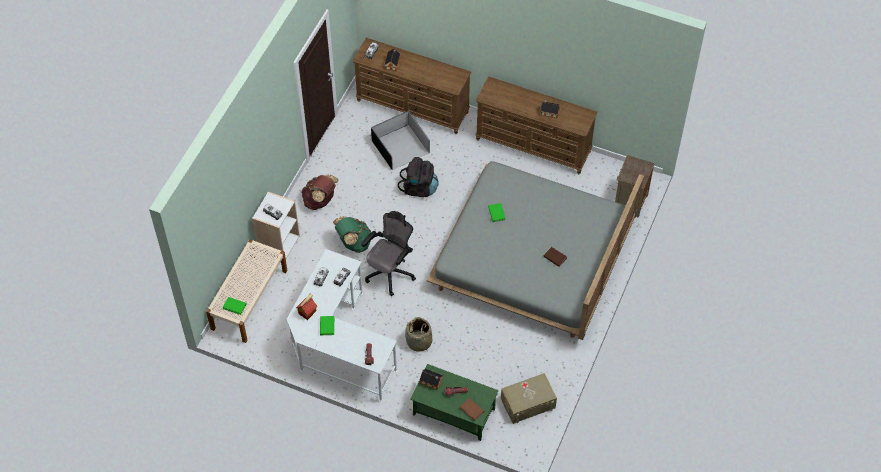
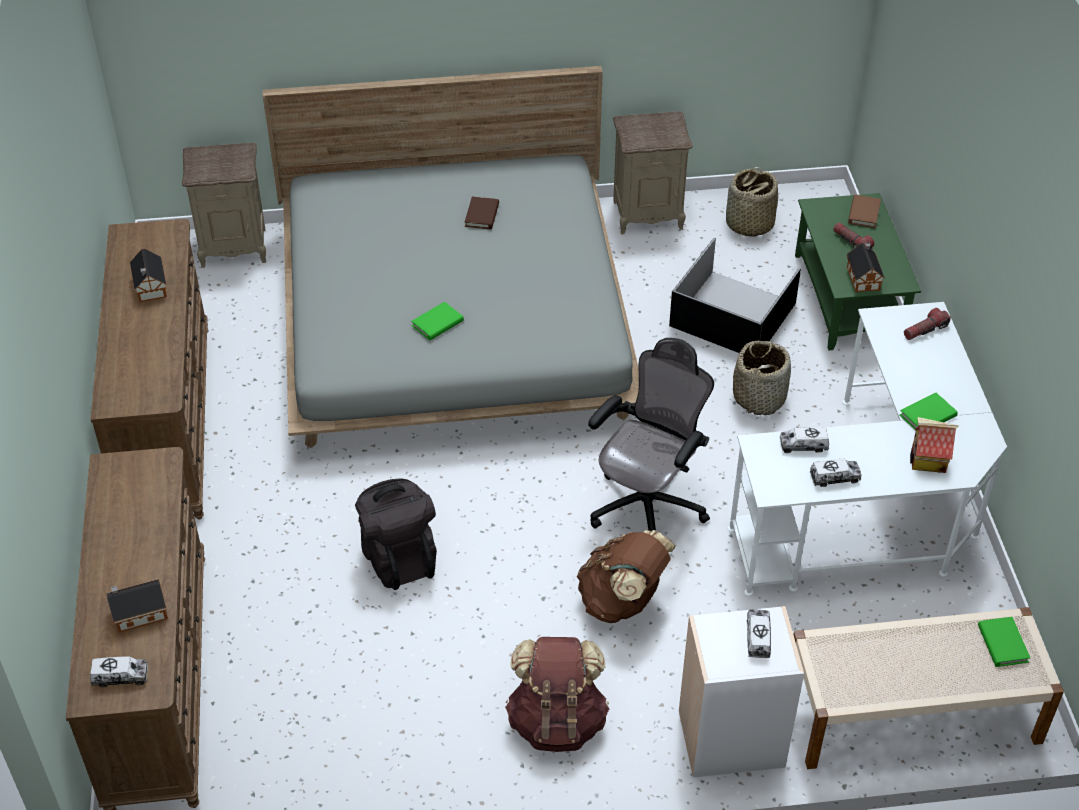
camera: 120 degrees left, 10 degrees down
(353, 243) = (622, 601): green backpack -> brown backpack
(390, 273) = (647, 506): office chair -> office chair turned 120 degrees clockwise
(400, 147) = (300, 646): black storage box -> black storage box (734, 315)
(528, 403) = (749, 224): beige storage box -> basket
(558, 365) = (648, 216): none -> beige nightstand

